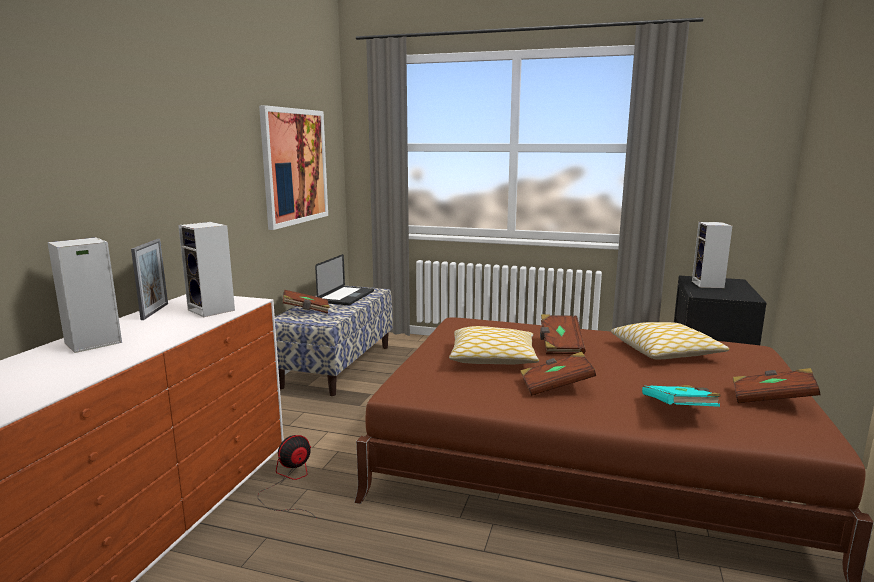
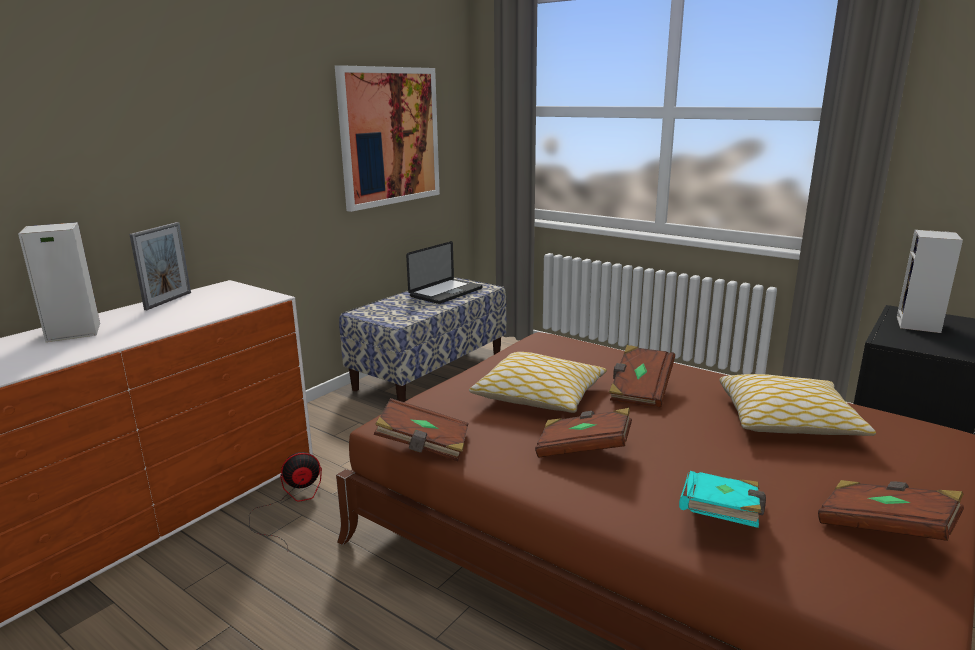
camera: 20 degrees right, 5 degrees up
(213, 310) = (221, 305): speaker -> none
(306, 311) = (388, 306): brown book -> brown book (423, 446)

